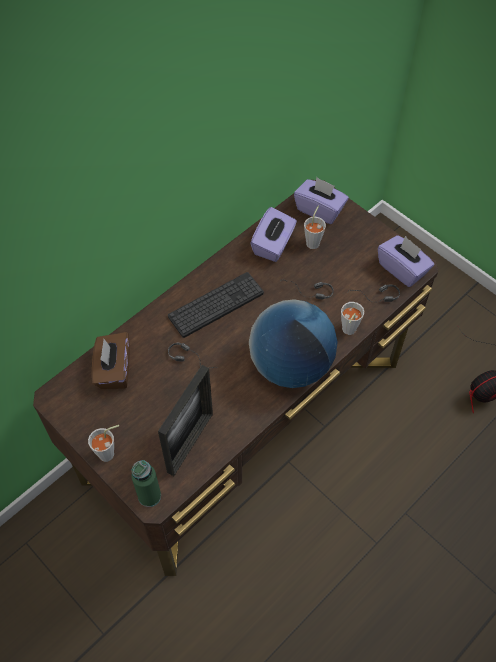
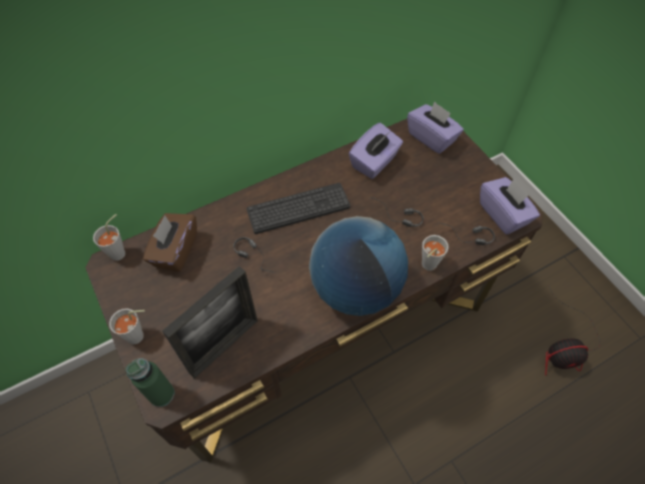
camera: 15 degrees right, 0 degrees up
(314, 241) = (417, 167): grey cup -> grey cup (120, 251)

